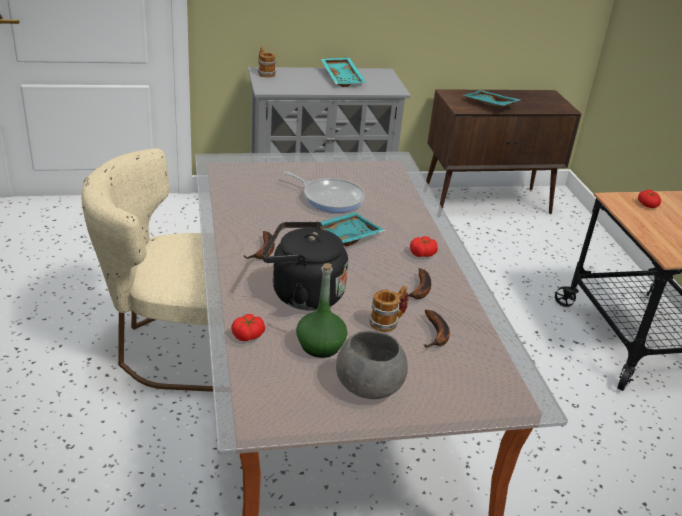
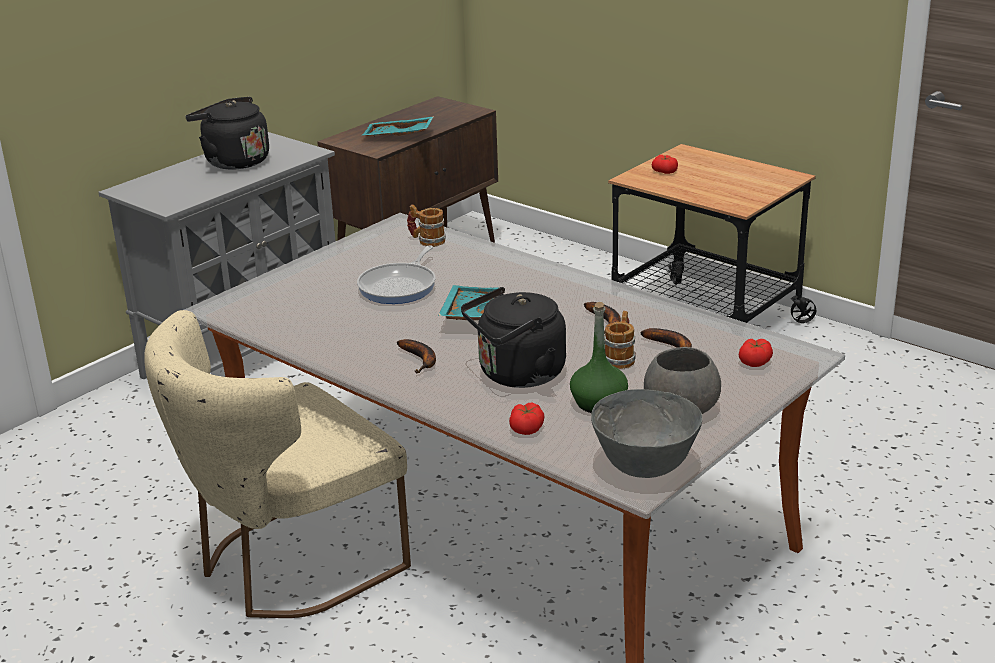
camera: 35 degrees left, 5 degrees down
(265, 73) = (134, 190): mug -> mug (427, 240)
(272, 414) = (645, 467): none -> grey bowl
(330, 198) = (400, 287): frying pan -> frying pan turned 120 degrees clockwise
(343, 78) = (233, 161): turquoise tray -> black kettle
(422, 253) = (561, 293): tomato -> tomato (755, 361)

